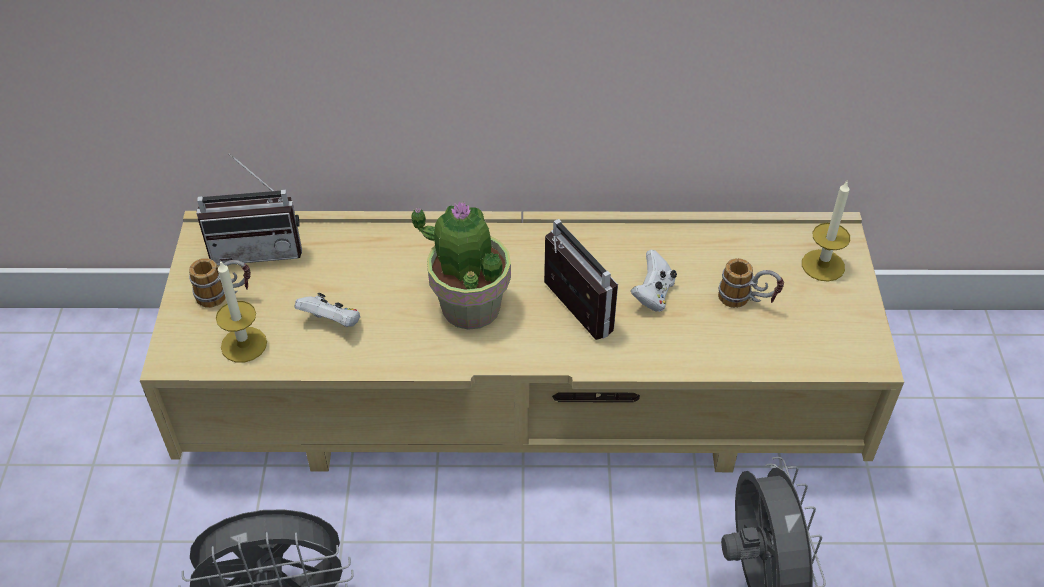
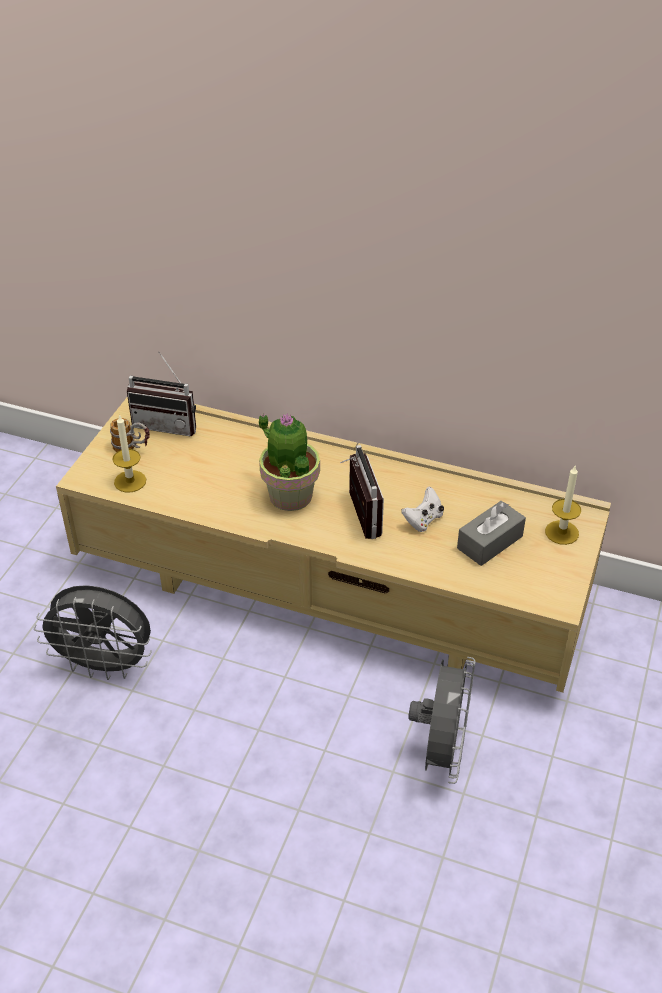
camera: 20 degrees right, 5 degrees down
(332, 323) = (193, 482): white game controller -> none
(747, 302) = (490, 542): mug -> grey tissue box

